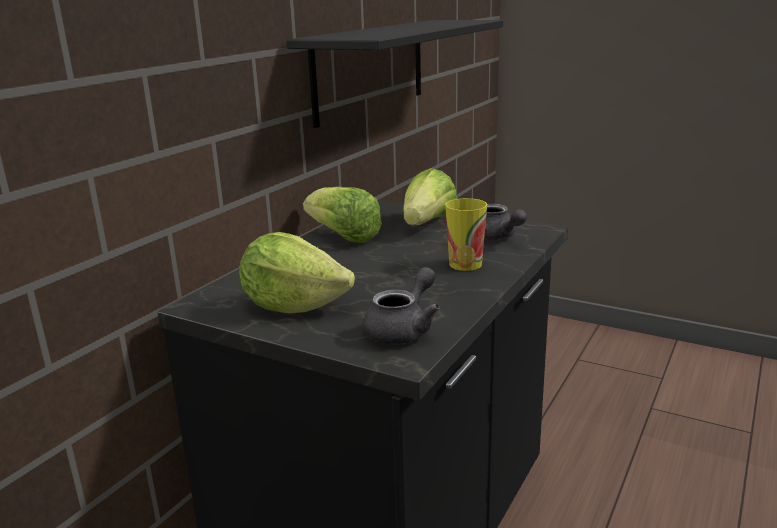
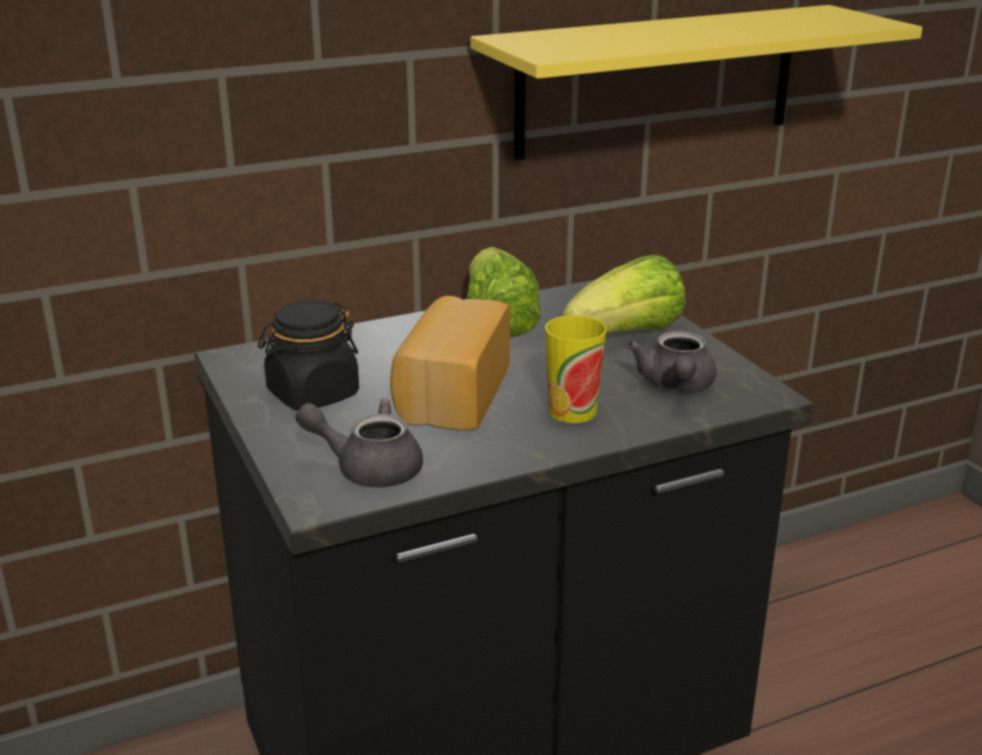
camera: 35 degrees right, 5 degrees up
(293, 306) = (312, 394): lettuce -> black jar
(370, 69) = (657, 81): black shelf -> yellow shelf
(382, 278) = (450, 394): none -> bread
(403, 329) = (368, 468): grey teapot -> grey teapot turned 150 degrees counterclockwise

